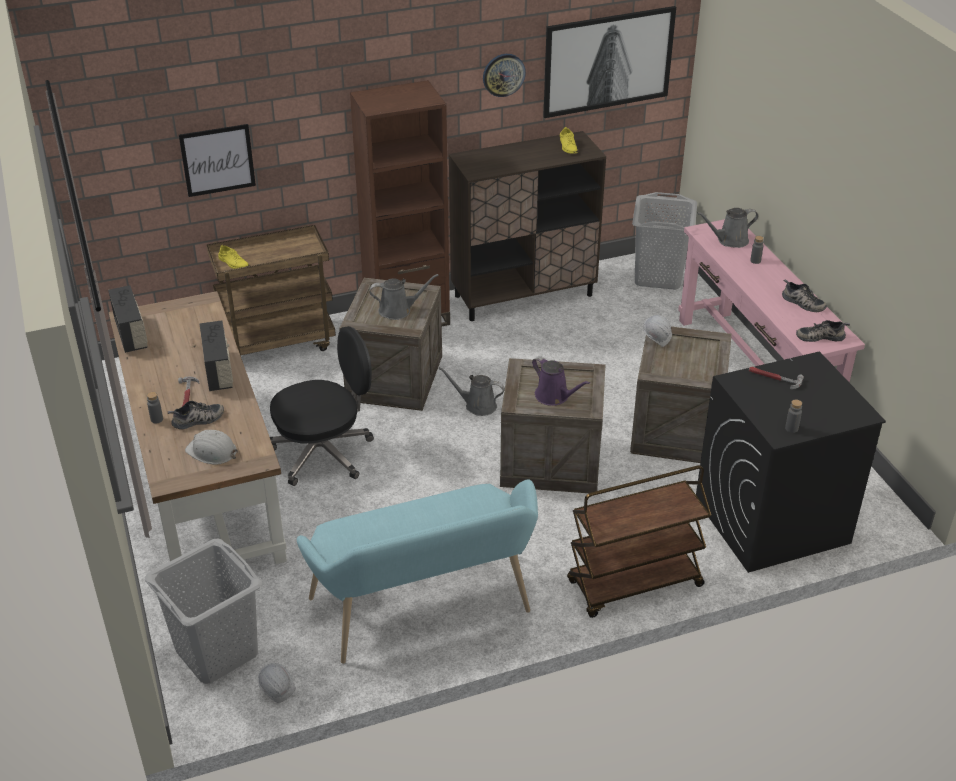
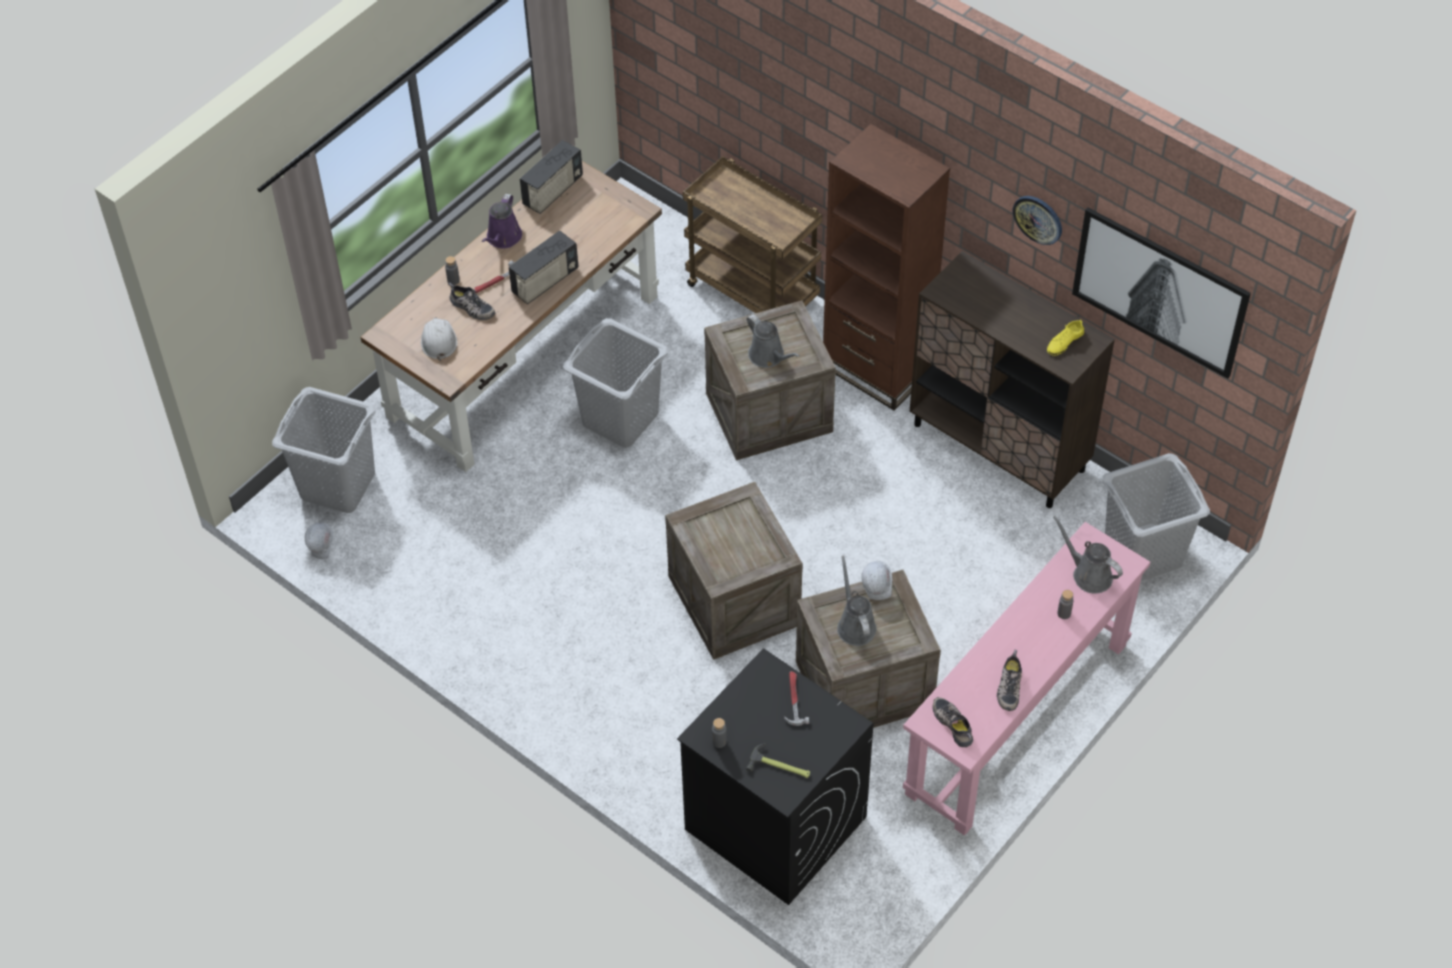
camera: 60 degrees right, 15 degrees up
(217, 160) = (747, 92): picture -> none
(233, 263) = (718, 192): yellow shoe -> none
(324, 453) = (620, 419): black office chair -> grey laundry basket
(425, 611) = (471, 601): turquoise bench -> none
(477, 405) = (777, 500): grey watering can -> grey watering can (855, 625)
(554, 396) = (720, 545): purple watering can -> purple watering can (503, 238)
(634, 585) = (606, 743): brown cart -> none
(835, 407) = (780, 767): none -> hammer

